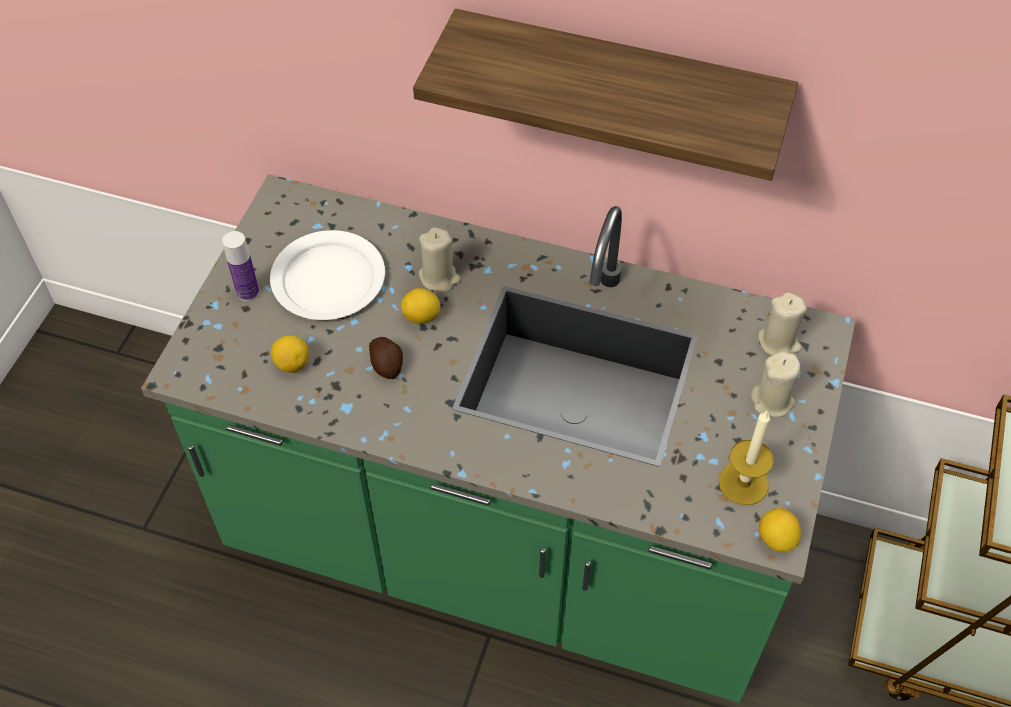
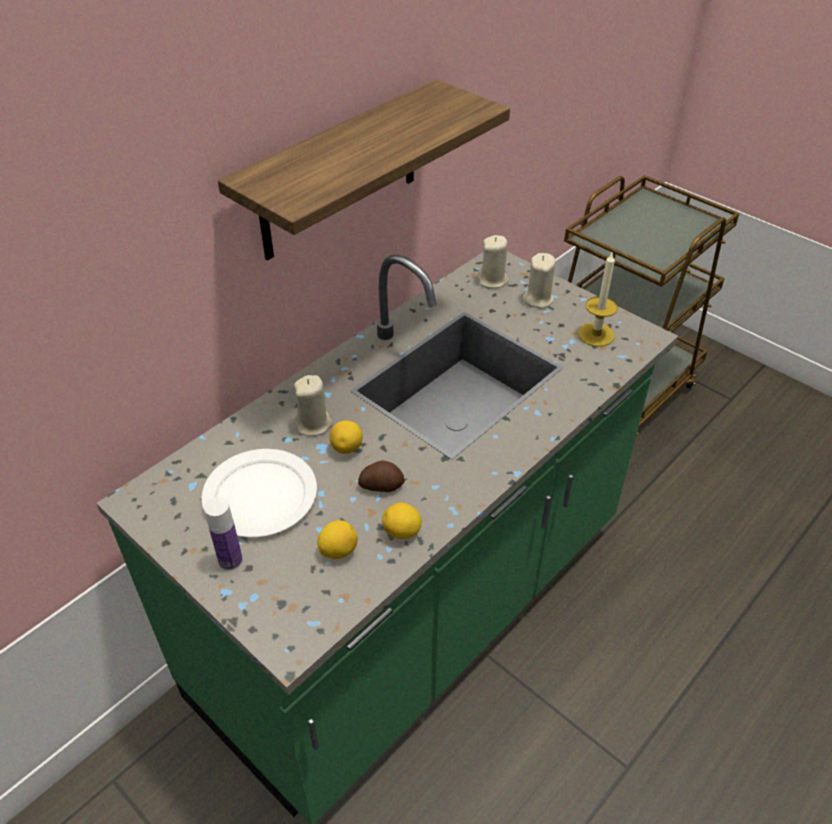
camera: 65 degrees left, 10 degrees down
(776, 539) = (645, 336): lemon -> lemon (402, 532)

